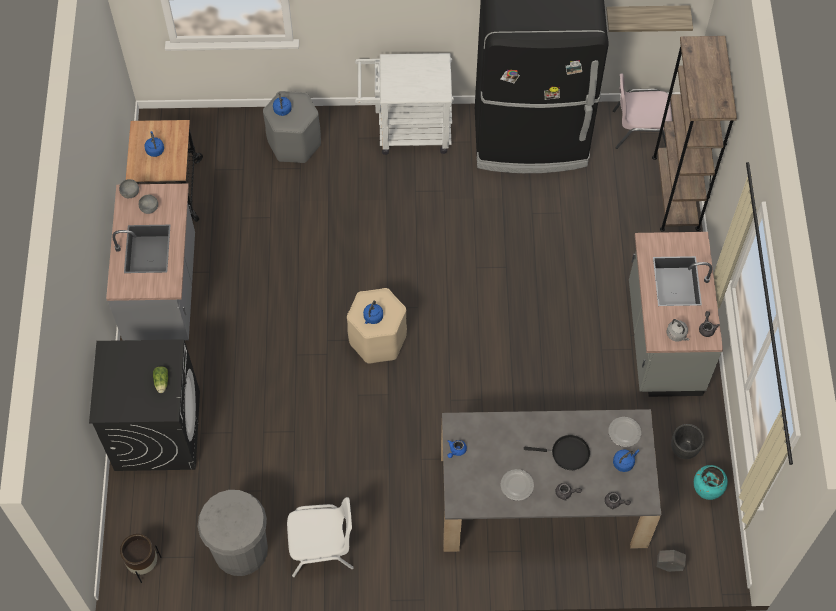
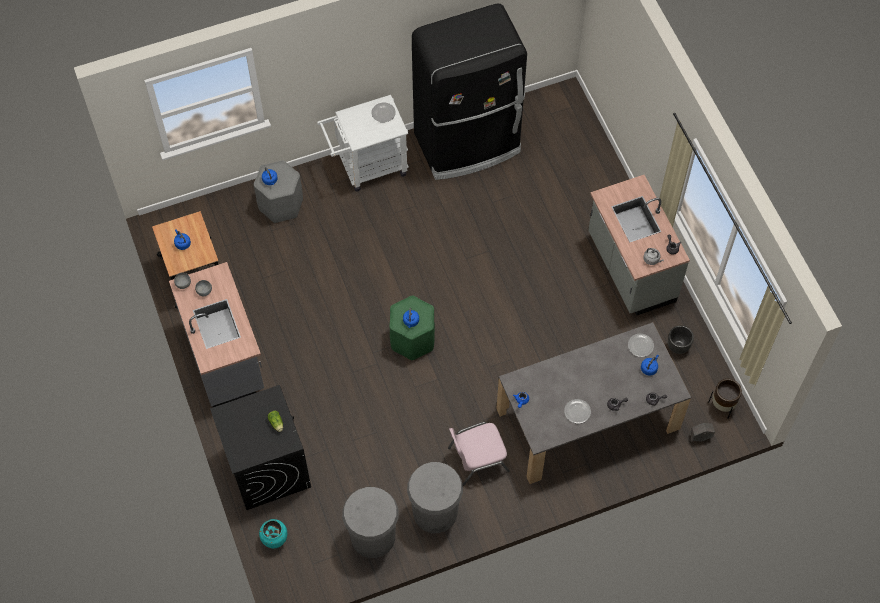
camera: 20 degrees left, 0 degrees up
(143, 565) = (301, 574): brown planter -> brown planter (722, 406)
(322, 546) = (435, 512): white chair -> grey trash can
(377, 340) = (412, 339): beige stool -> green stool
(433, 71) = (383, 113): none -> plate
(567, 453) = (605, 375): black frying pan -> none
(639, 129) = (548, 110): pink chair -> pink chair (477, 459)
(646, 15) = (538, 20): shelf -> none
(675, 192) = (596, 152): brown bookcase -> none
(706, 490) = (706, 372): turquoise vase -> turquoise vase (274, 540)

